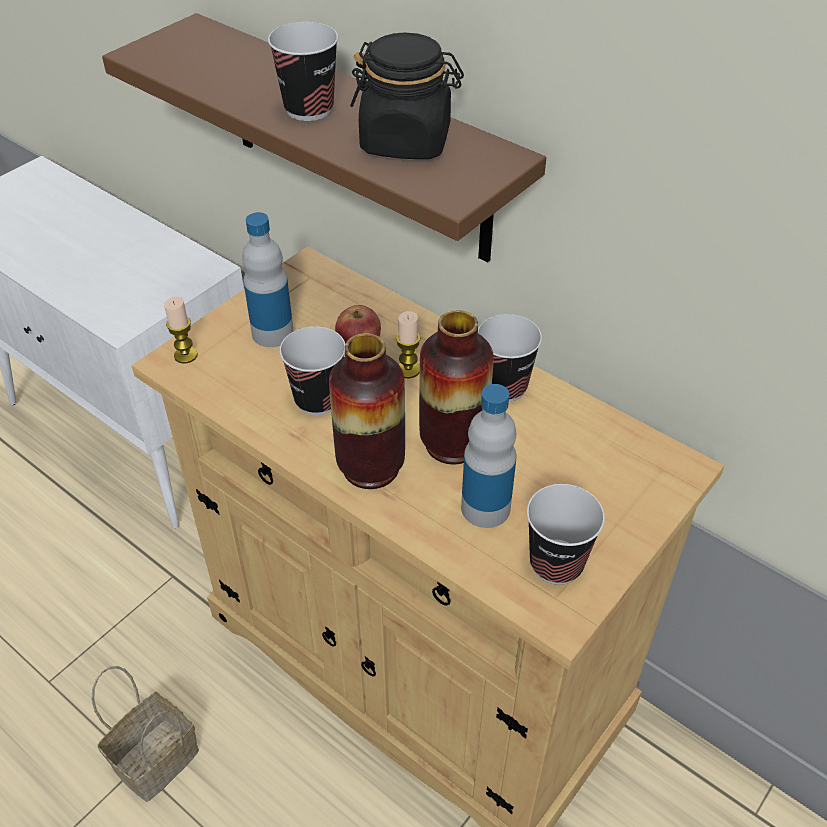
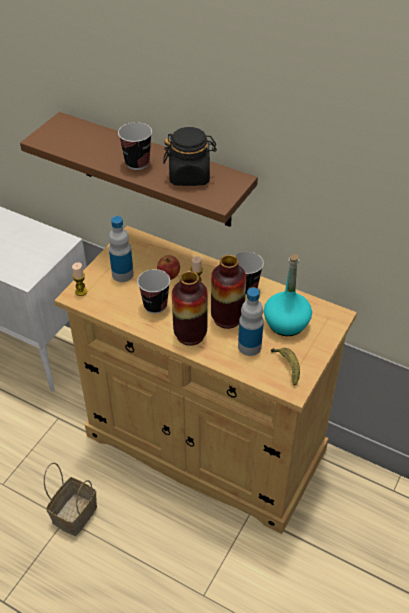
camera: 10 degrees left, 0 degrees up
(556, 563) = (287, 367): cup -> banana
(571, 470) = (286, 323): none -> turquoise bottle

